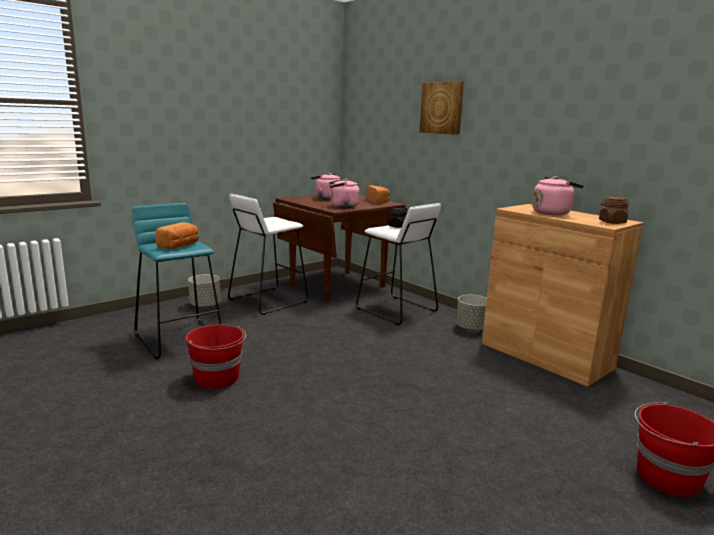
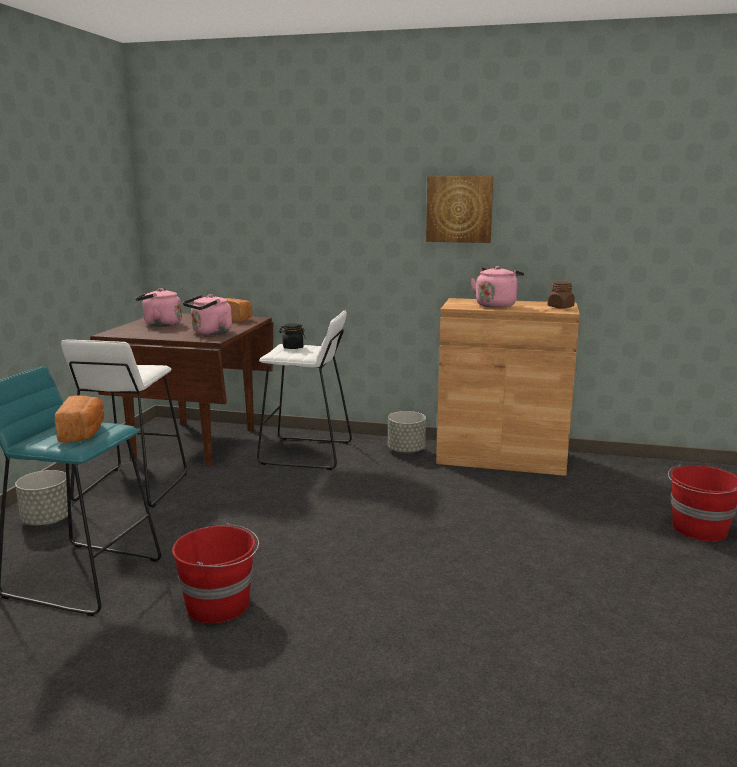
camera: 35 degrees left, 0 degrees up
(442, 108) = (315, 192): picture -> picture (459, 209)

